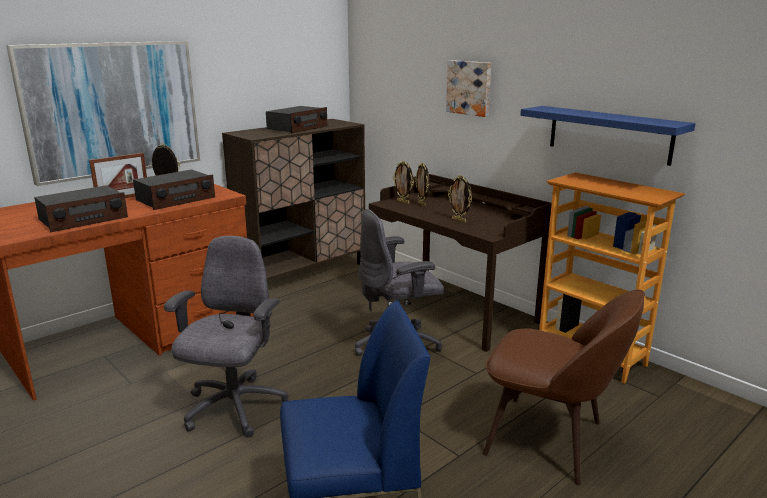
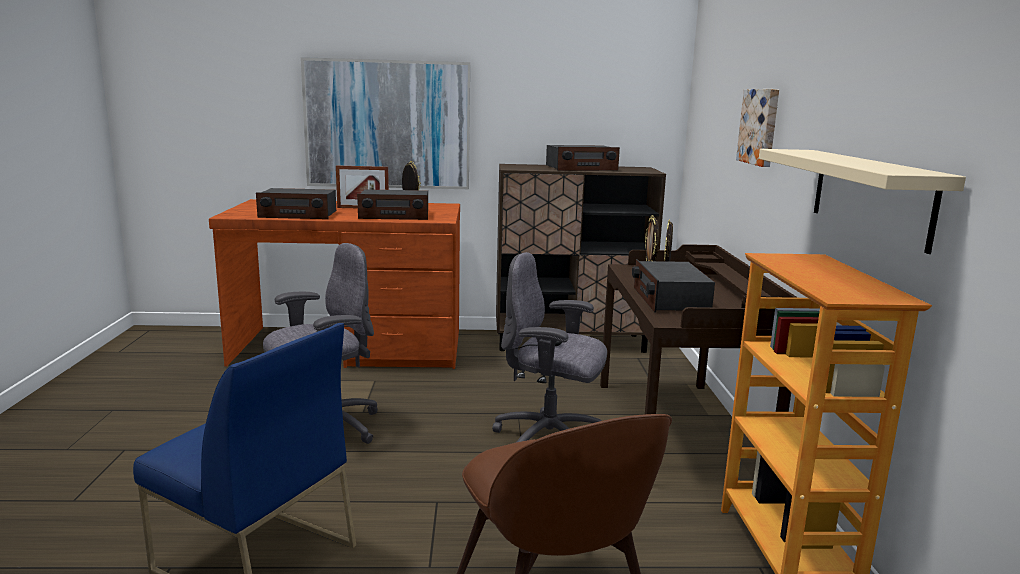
camera: 40 degrees right, 5 degrees down
(459, 220) = (669, 299): picture frame -> radio
(609, 134) = (870, 195): blue shelf -> beige shelf

